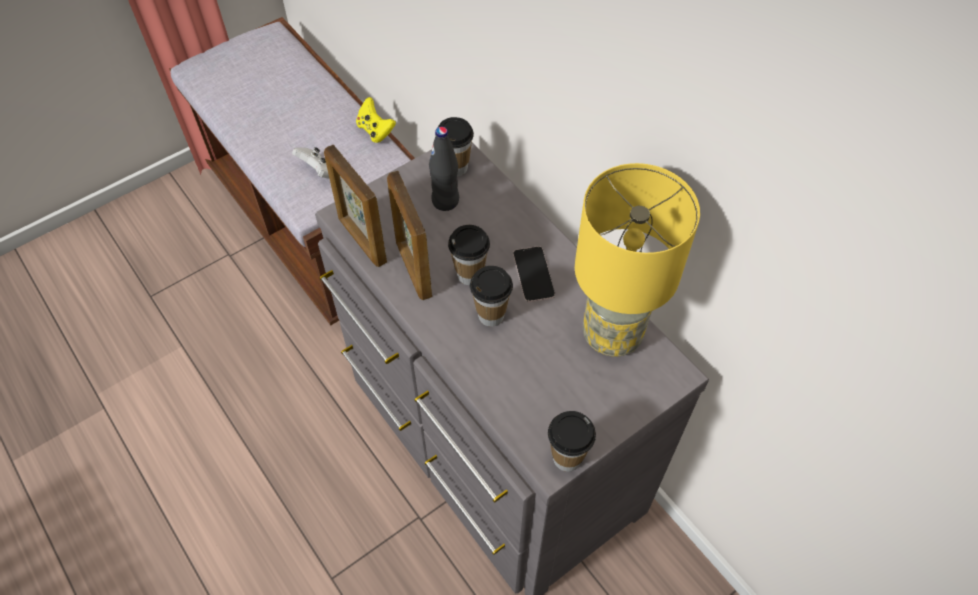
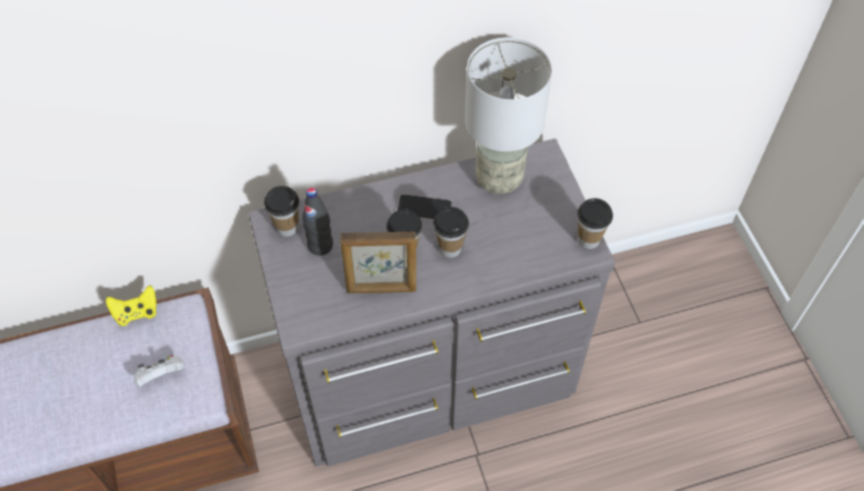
camera: 70 degrees left, 0 degrees up
(362, 240) = (333, 319): picture frame -> none
(610, 334) = (498, 179): yellow table lamp -> grey table lamp

